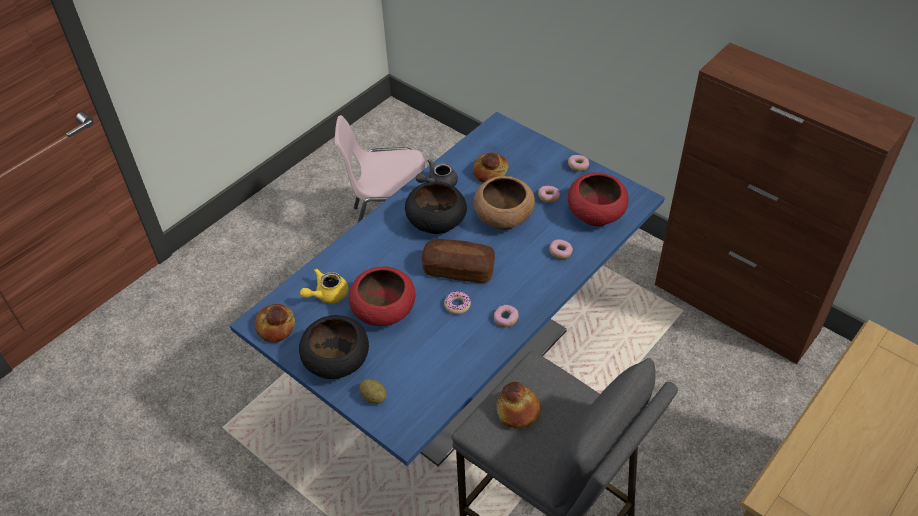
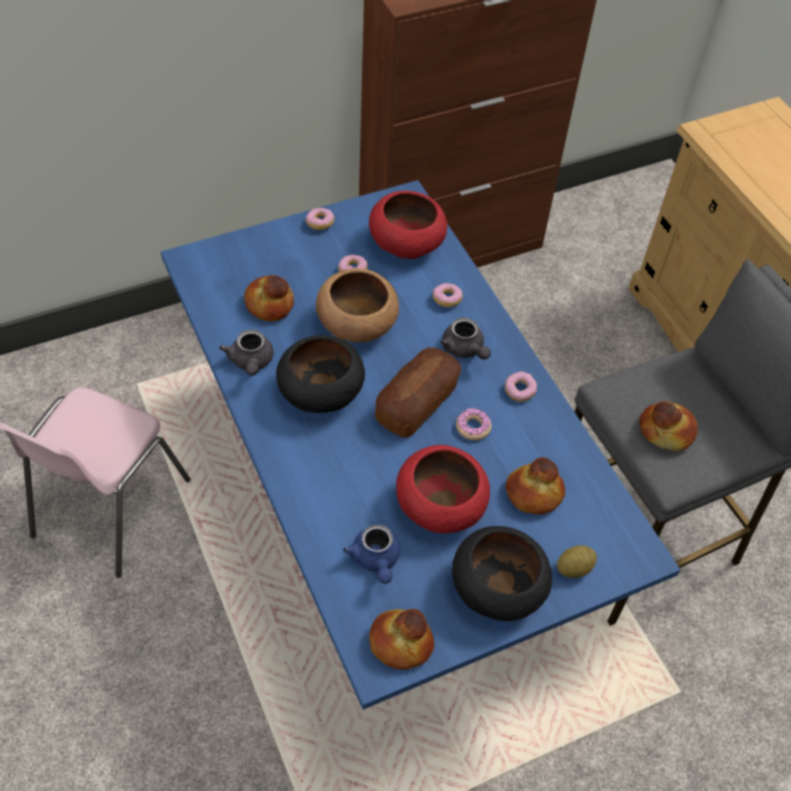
camera: 70 degrees left, 5 degrees up
(327, 294) = (376, 560): yellow teapot -> blue teapot
(422, 355) = (533, 493): none -> bread
(522, 278) = (464, 350): none -> grey teapot

